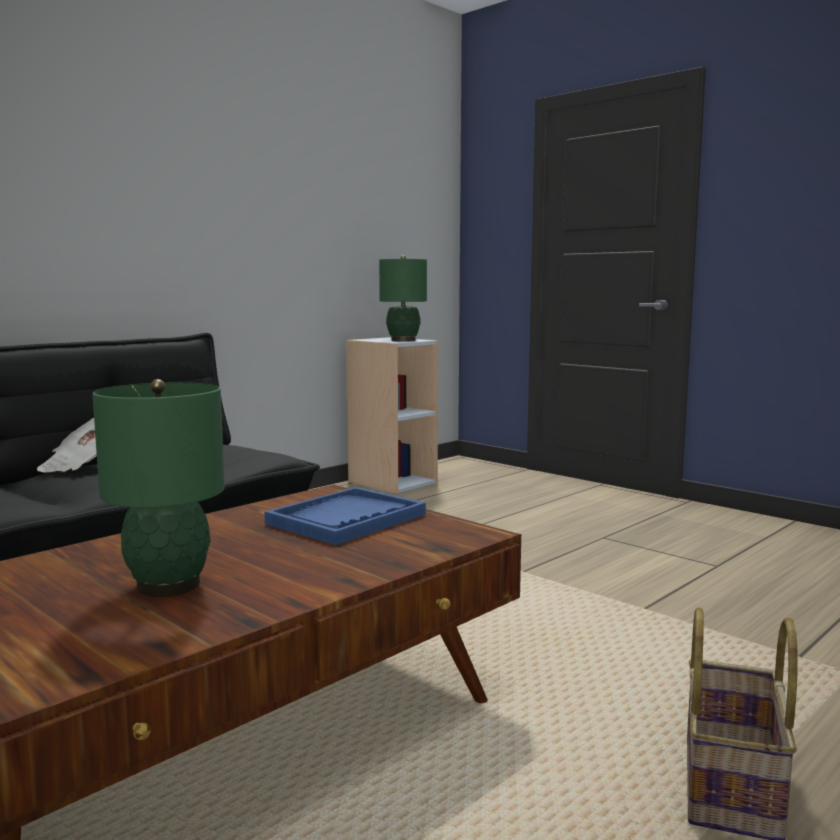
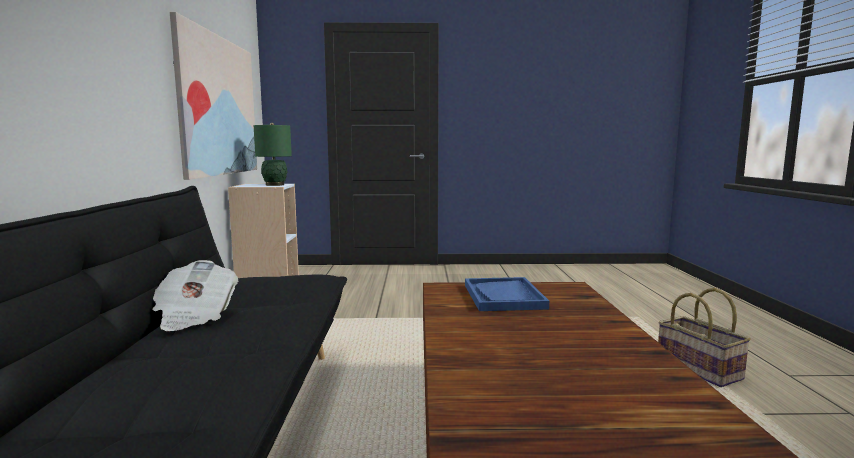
camera: 45 degrees left, 0 degrees up
(168, 585) = (567, 355): green table lamp -> none
(339, 237) = (218, 106): none -> picture

